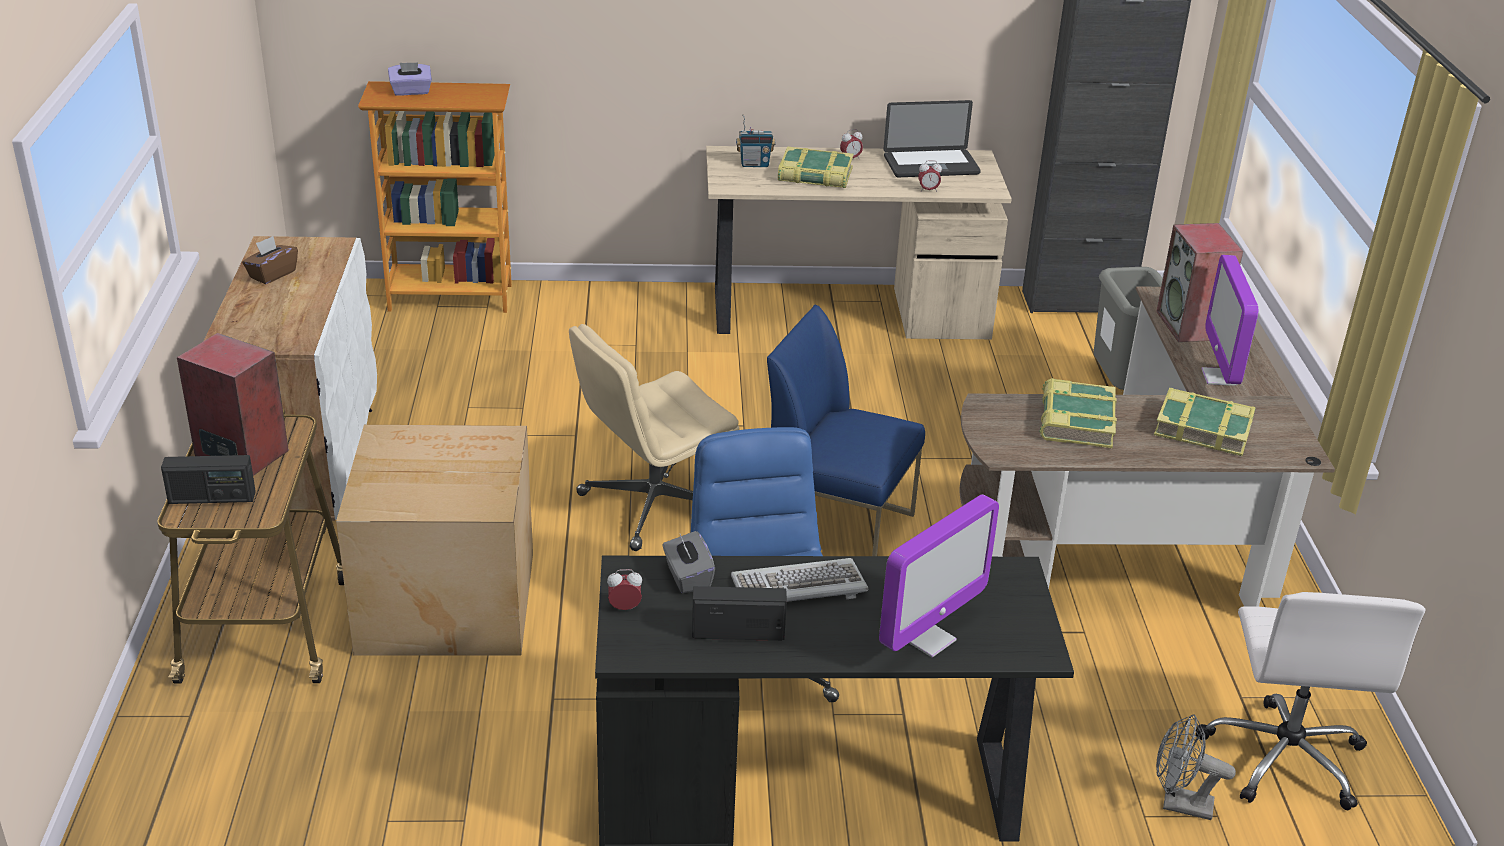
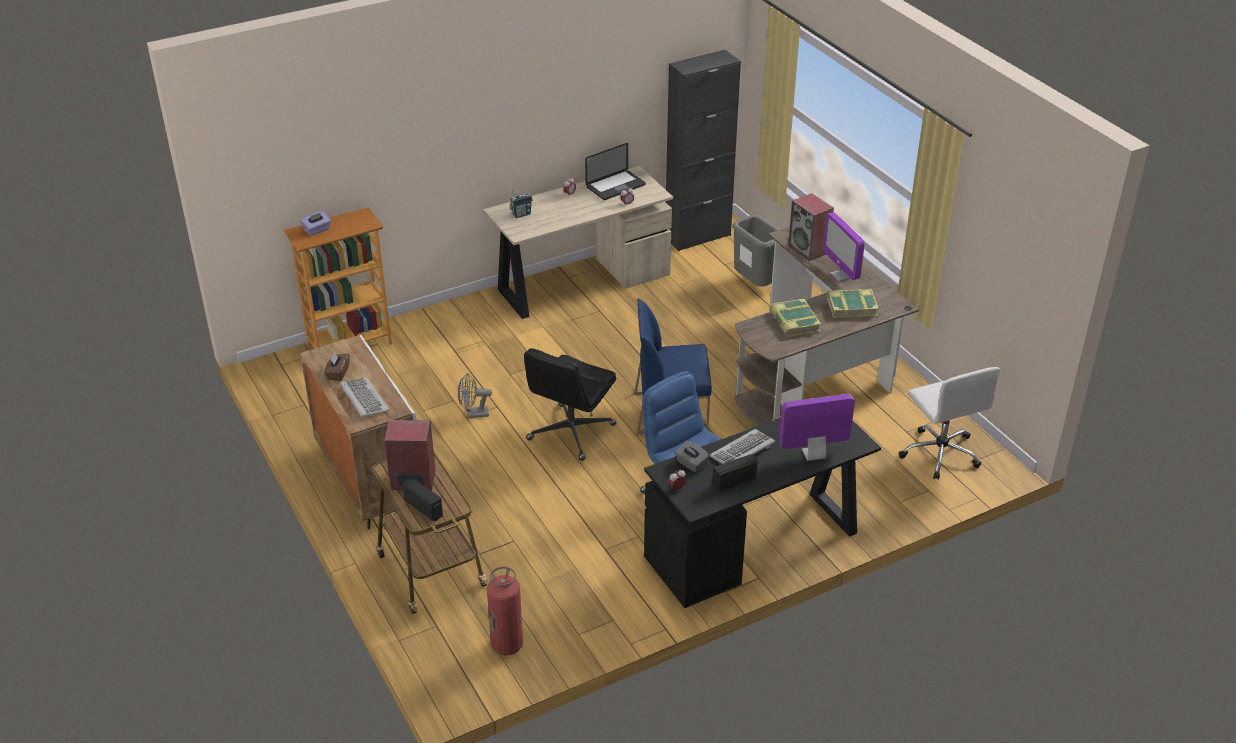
camera: 25 degrees left, 5 degrees up
(212, 498) = (424, 508): radio -> radio turned 105 degrees counterclockwise
(262, 790) = (507, 645): none -> fire extinguisher
(268, 316) = (363, 399): none -> keyboard
(444, 600) = (509, 521): cardboard box -> none
(652, 506) = (571, 433): beige office chair -> black office chair
(815, 175) = (560, 212): book -> none
(927, 638) = (813, 454): monitor -> monitor turned 120 degrees counterclockwise
(1179, 804) = (910, 491): grey fan -> grey fan (473, 414)

